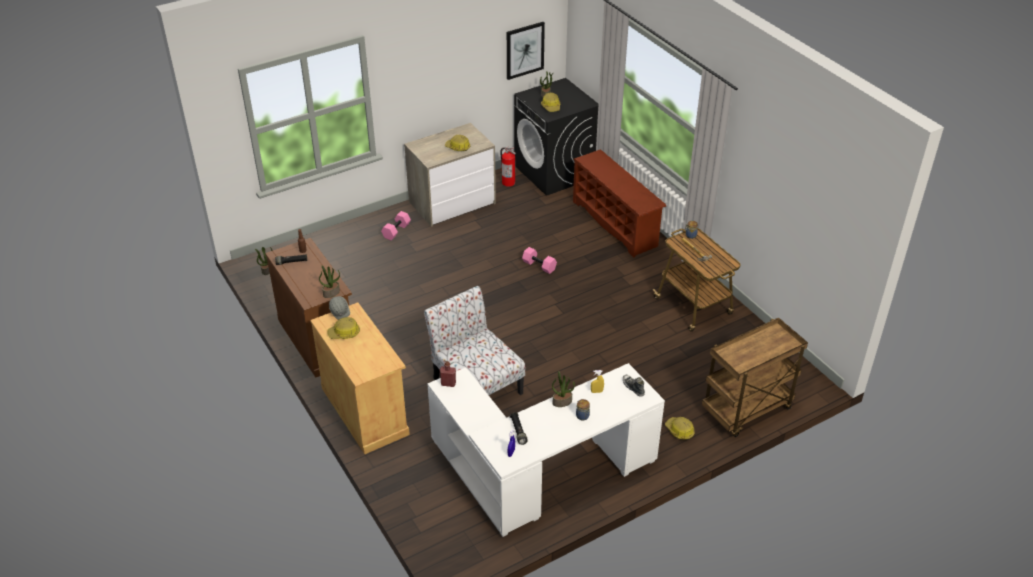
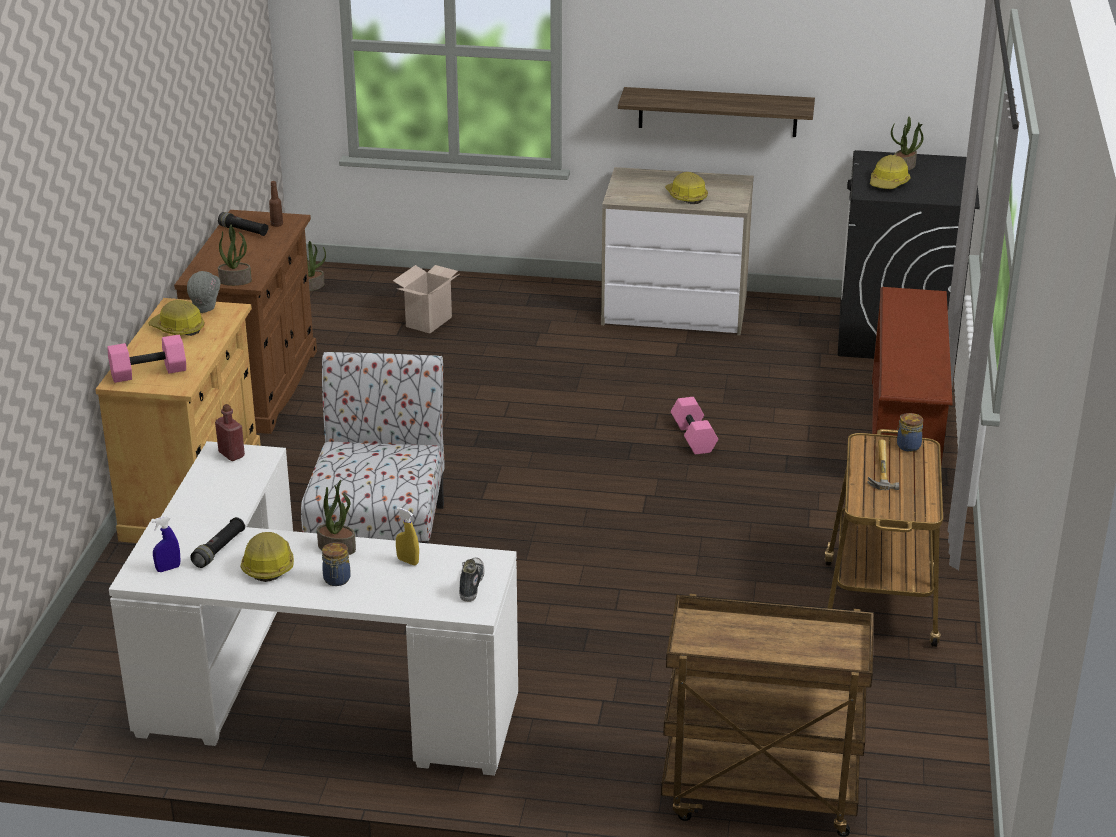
camera: 40 degrees right, 10 degrees down
(350, 262) = (428, 321): none -> cardboard box
(396, 231) = (543, 311): pink dumbbell -> pink dumbbell (148, 373)
(449, 97) = (717, 112): none -> shelf
(508, 182) = (799, 317): fire extinguisher -> none
(524, 50) = (889, 70): picture -> none
(679, 431) = (598, 758): hard hat -> hard hat (268, 565)

